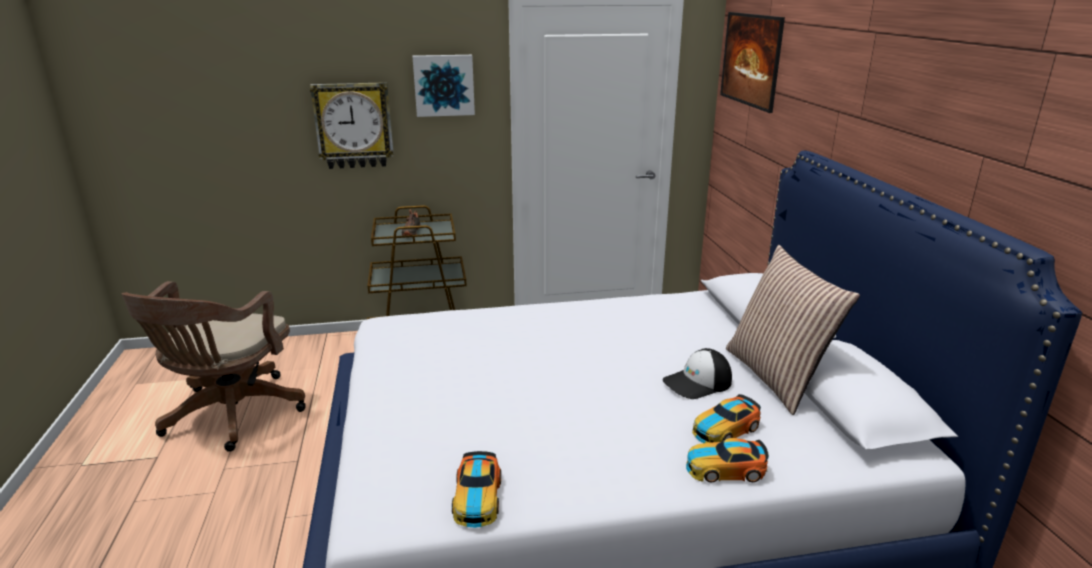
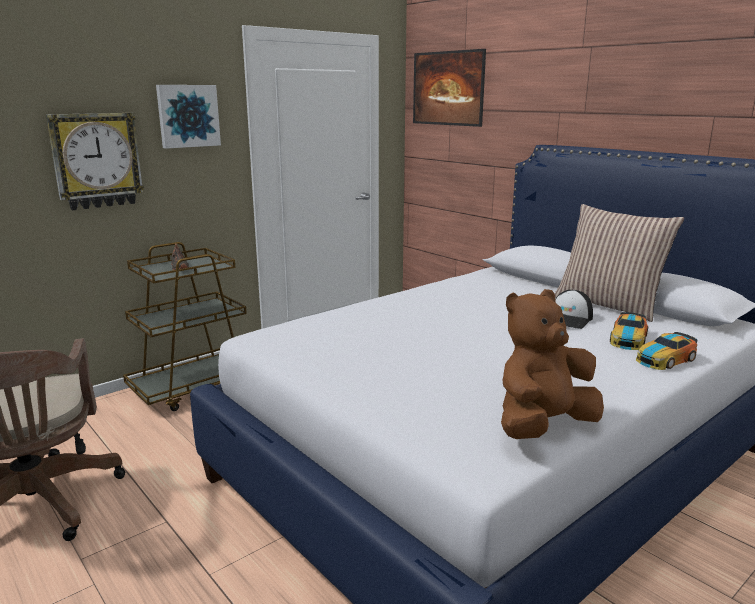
camera: 30 degrees left, 5 degrees down
(477, 498) = (543, 426): toy car -> brown plush toy

